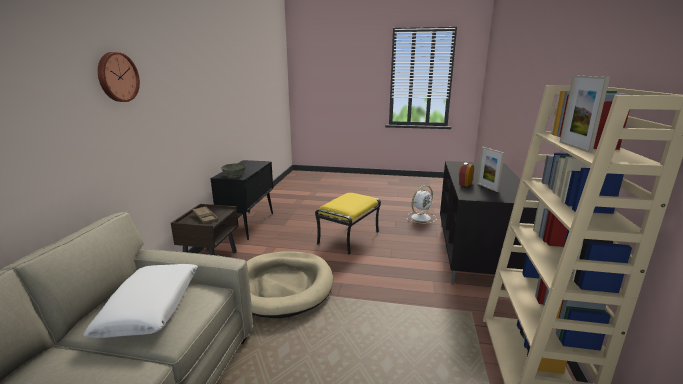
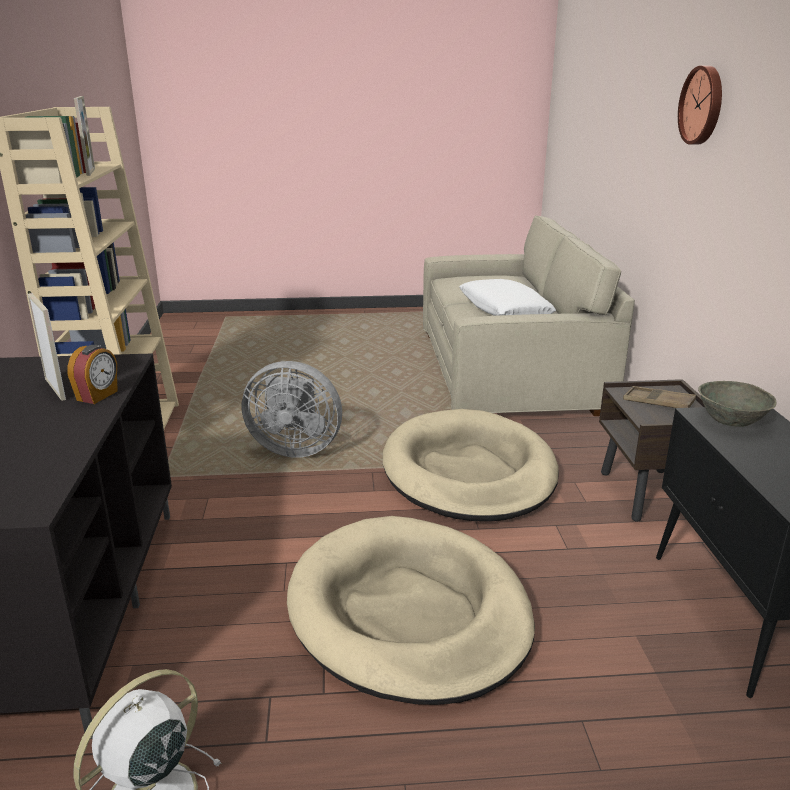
camera: 165 degrees right, 5 degrees up
(348, 237) = (409, 613): yellow ottoman -> beige dog bed
(383, 324) = (294, 448): none -> grey fan

